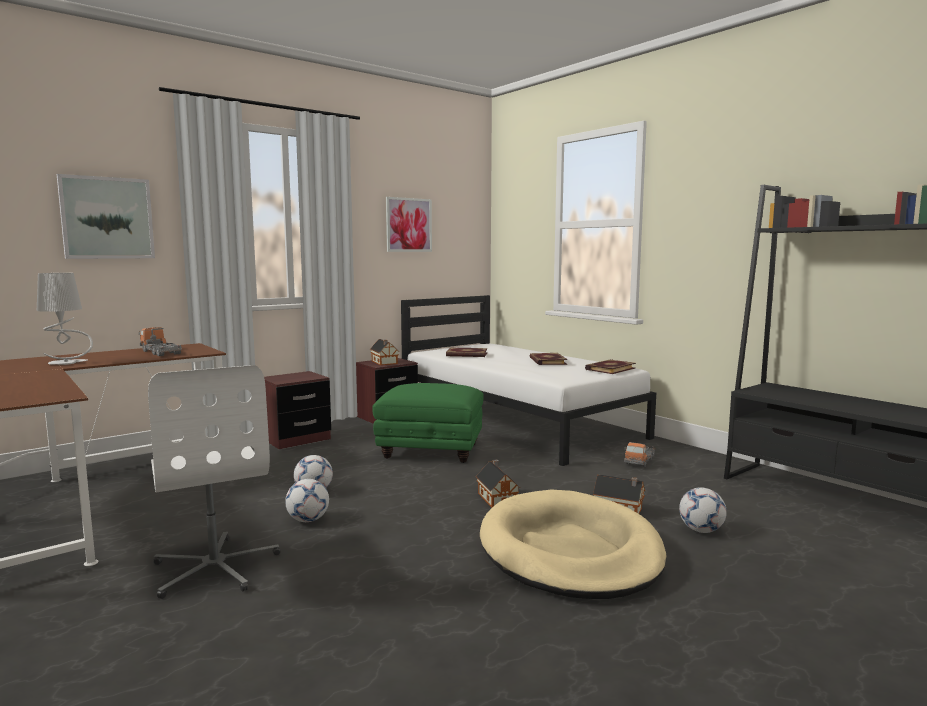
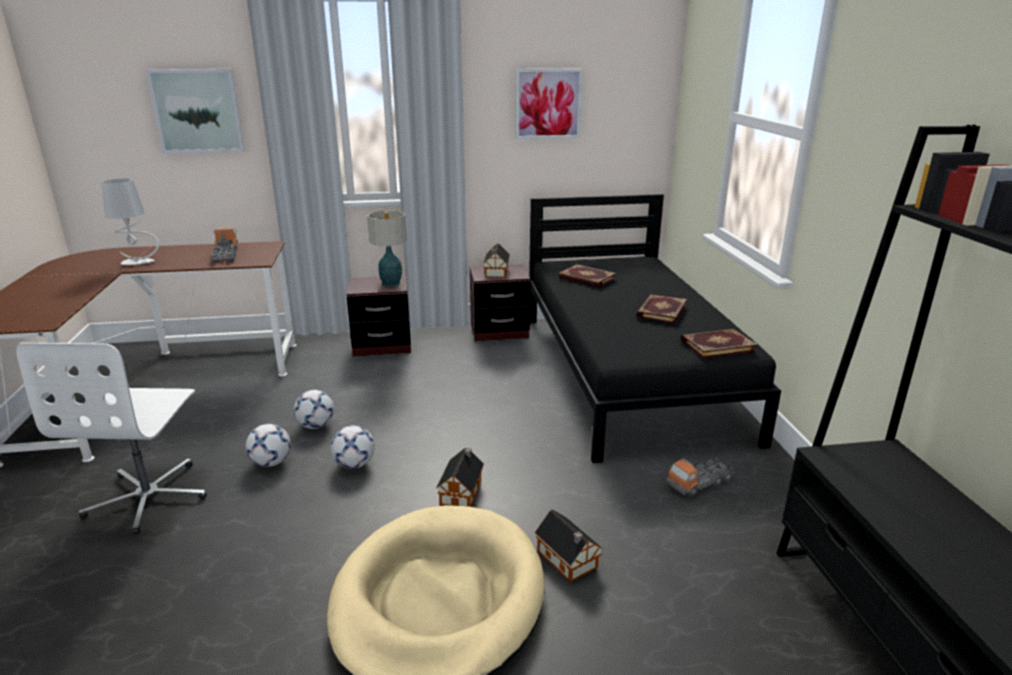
camera: 30 degrees right, 15 degrees up
(306, 375) = (390, 283): none -> table lamp
(429, 451) = (479, 397): green ottoman -> none
(517, 422) = (628, 373): white bed -> black bed
(701, 530) = (624, 634): football -> football (354, 464)

